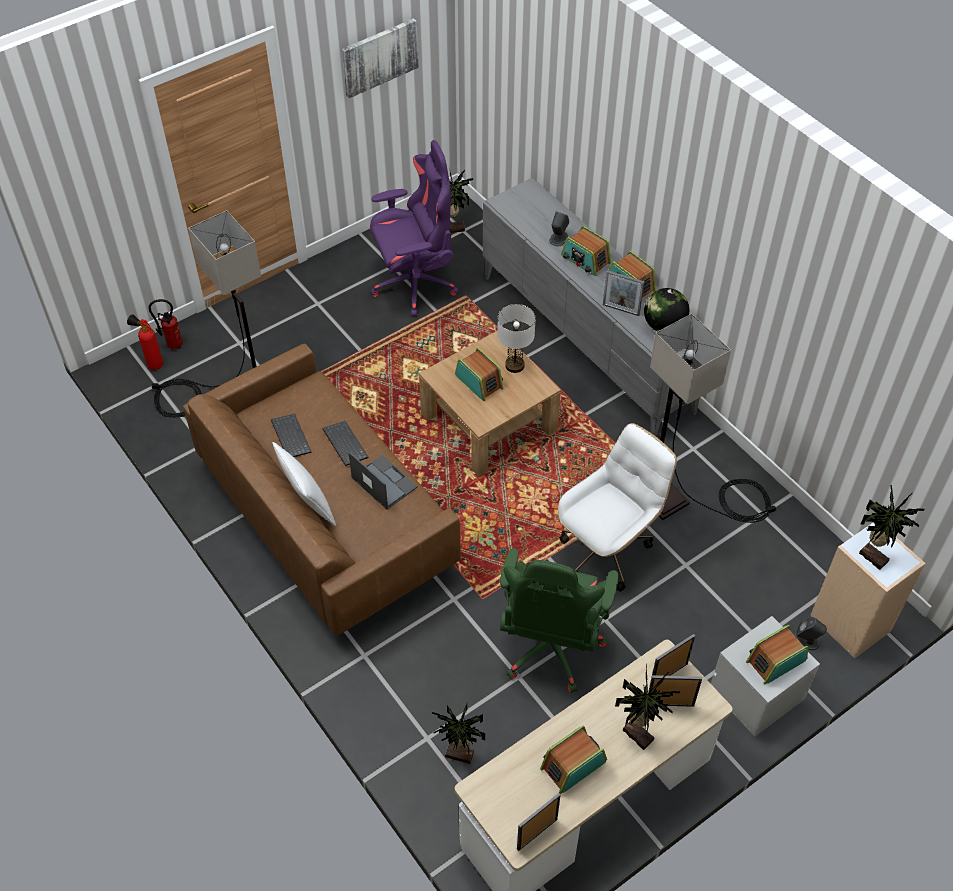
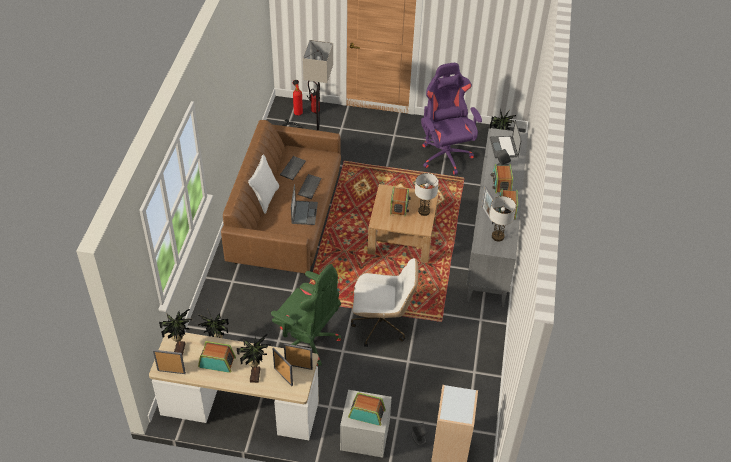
camera: 45 degrees right, 5 degrees down
(379, 57) = (488, 23): picture -> none
(413, 285) = (446, 157): purple office chair -> purple office chair turned 135 degrees counterclockwise
(531, 214) = (504, 147): none -> laptop
(551, 645) = (307, 341): green office chair -> green office chair turned 120 degrees counterclockwise
(664, 326) = (497, 236): globe -> table lamp
(706, 500) = (455, 345): floor lamp -> none
(874, 556) = (453, 402): potted plant -> potted plant (181, 350)

